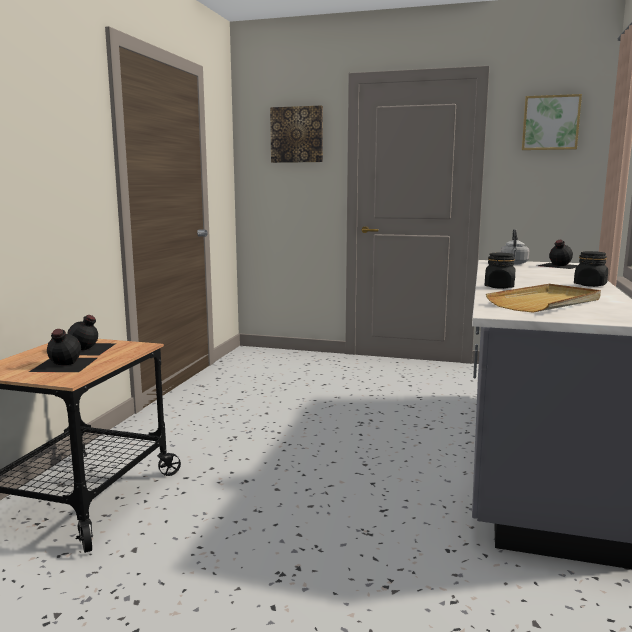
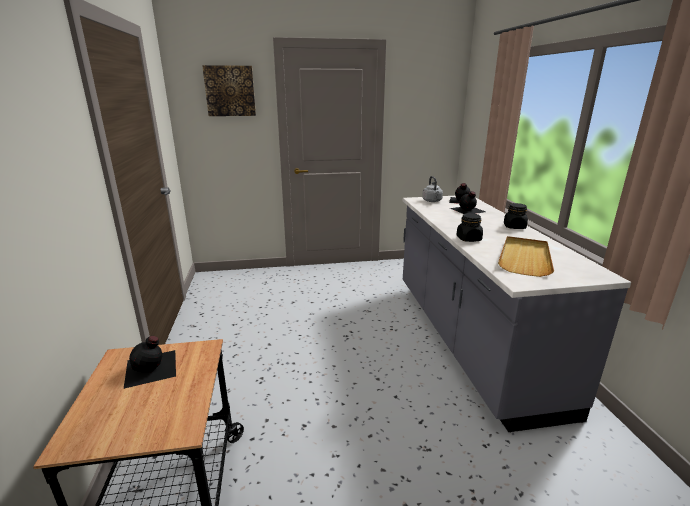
camera: 25 degrees left, 10 degrees up
(63, 364) = (151, 404): black bottle -> black bottle (467, 210)
(550, 123) = (428, 86): picture -> none

